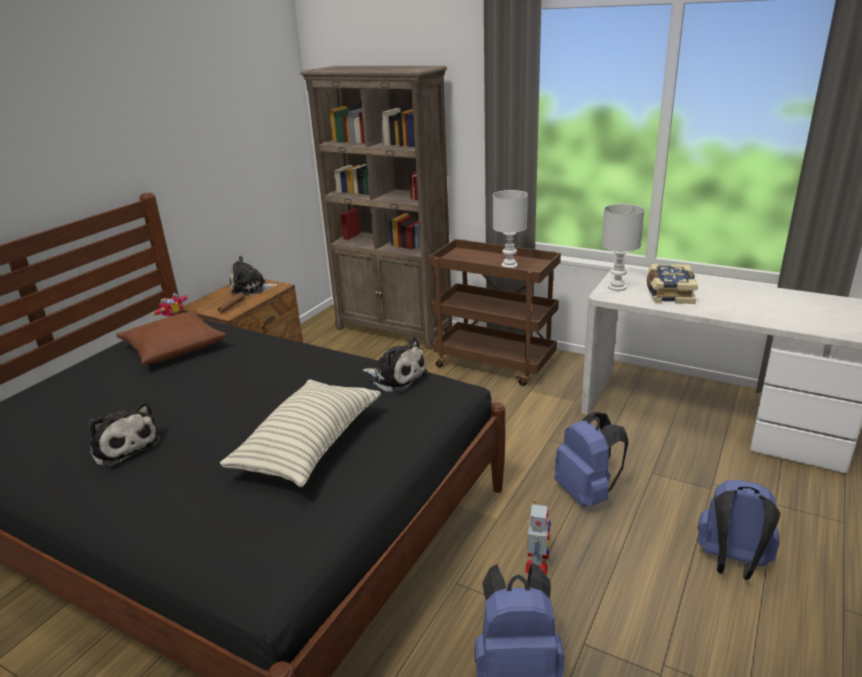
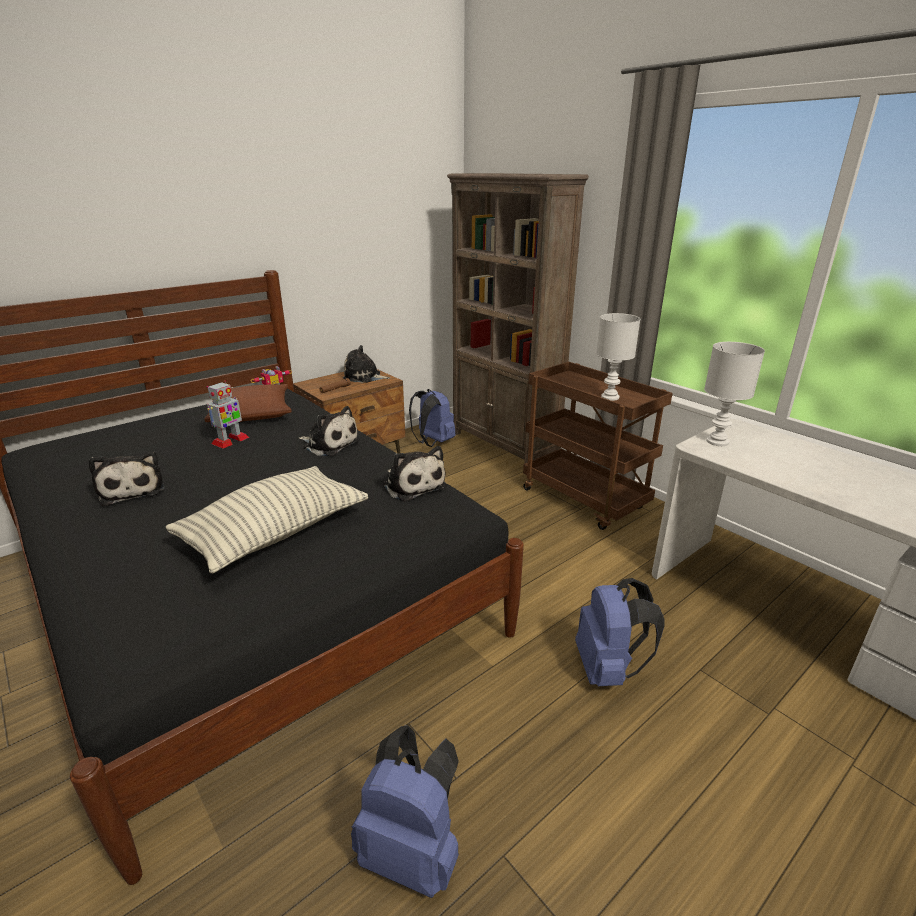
camera: 20 degrees right, 0 degrees up
(286, 359) = (329, 444): none -> plush toy
(537, 561) = (507, 731): toy robot -> toy robot (230, 441)
(668, 293) = (779, 460): book -> none
(732, 563) = (750, 825): blue backpack -> blue backpack (432, 442)

